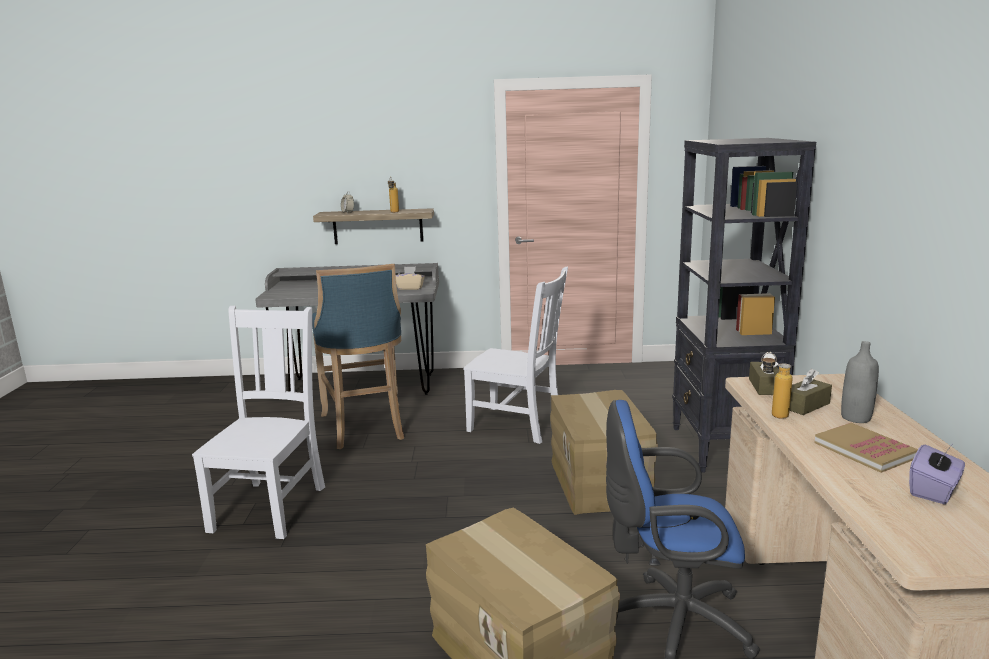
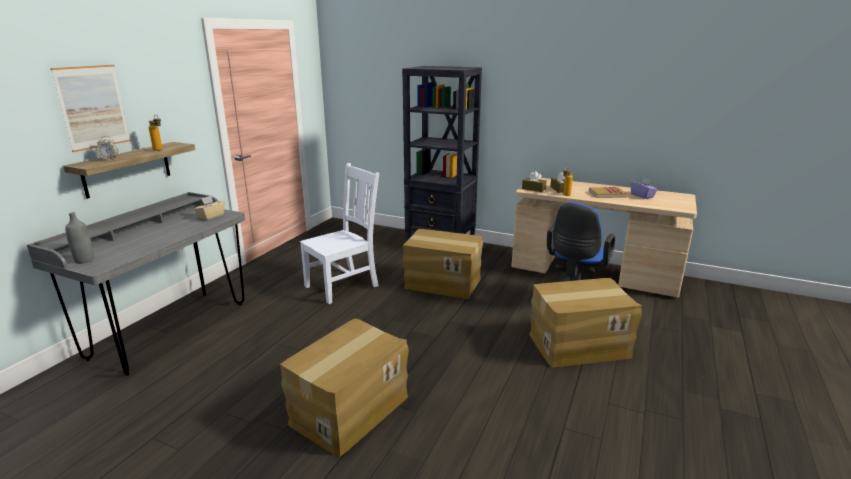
camera: 65 degrees left, 5 degrees up
(271, 506) = (348, 409): white chair -> cardboard box
(354, 165) = (93, 107): none -> picture
(365, 427) = (263, 342): blue stool -> none
(856, 418) = (577, 187): grey bottle -> grey bottle (84, 260)

